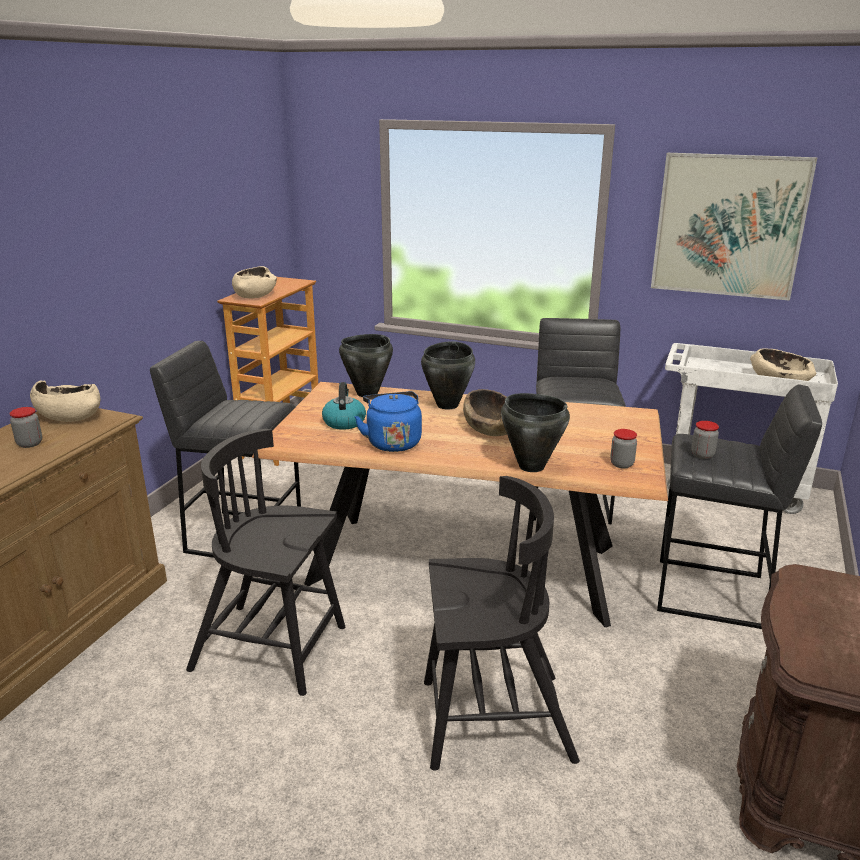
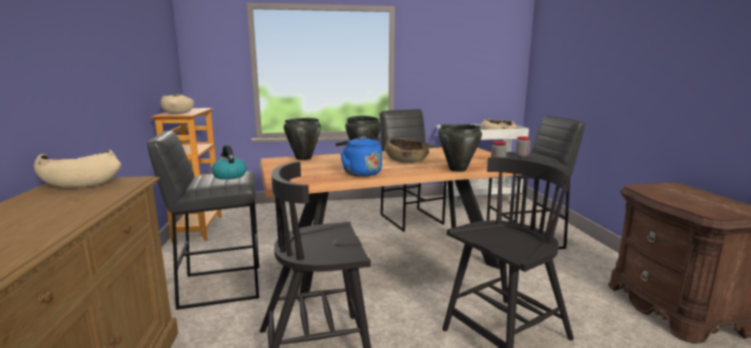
camera: 30 degrees left, 10 degrees down
(30, 443) = (60, 203): jar -> none
(344, 422) = (311, 170): kettle -> kettle (229, 176)
(728, 226) = (456, 59): picture -> none

